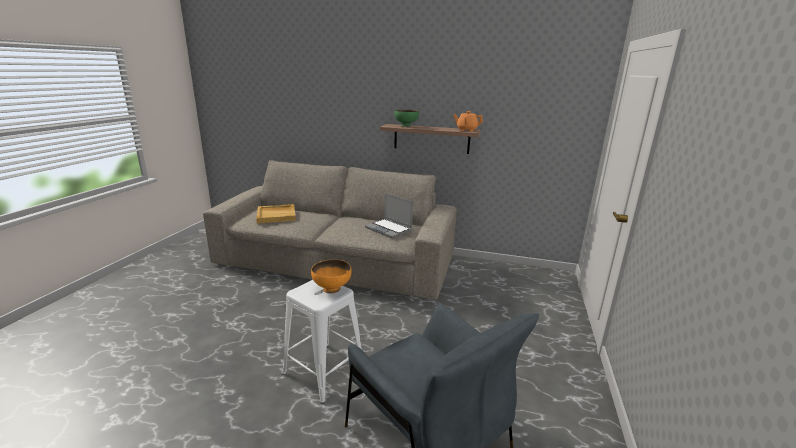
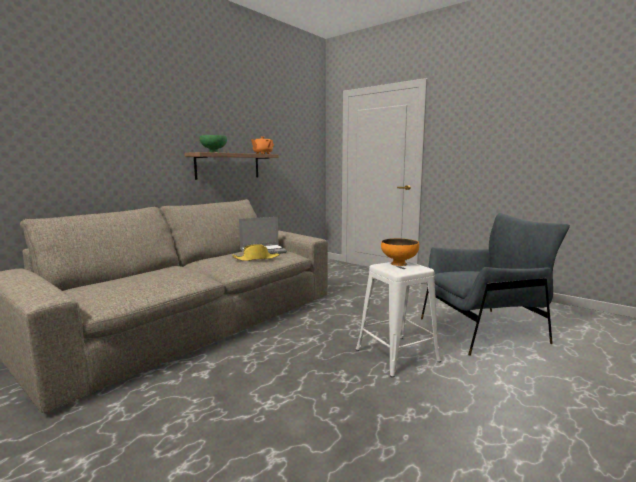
camera: 65 degrees left, 10 degrees down
(276, 215) = (130, 282): beige tray -> none
(360, 232) = (256, 258): none -> yellow hat

